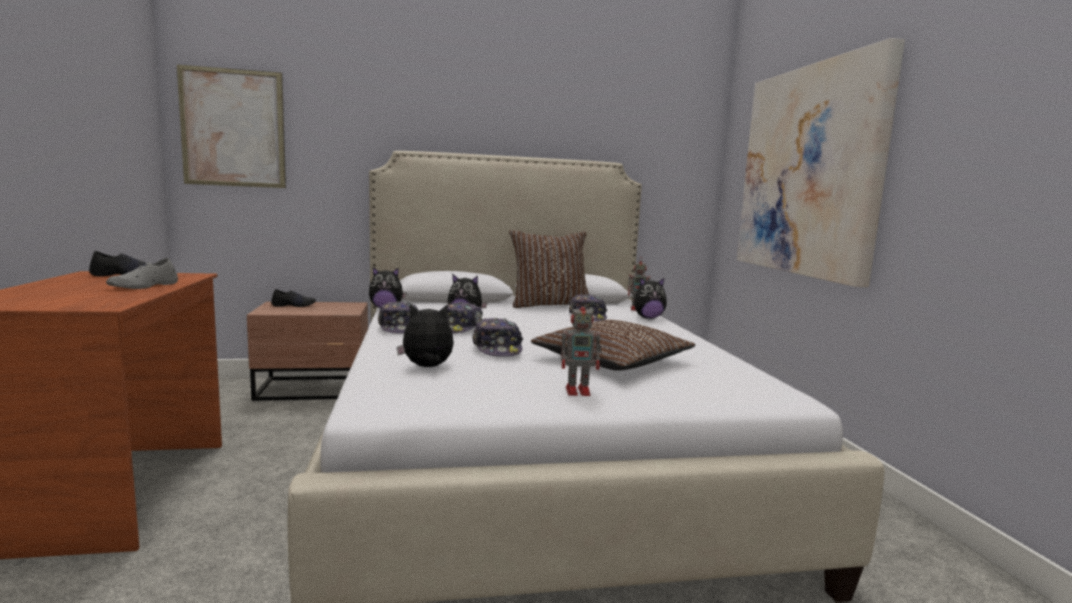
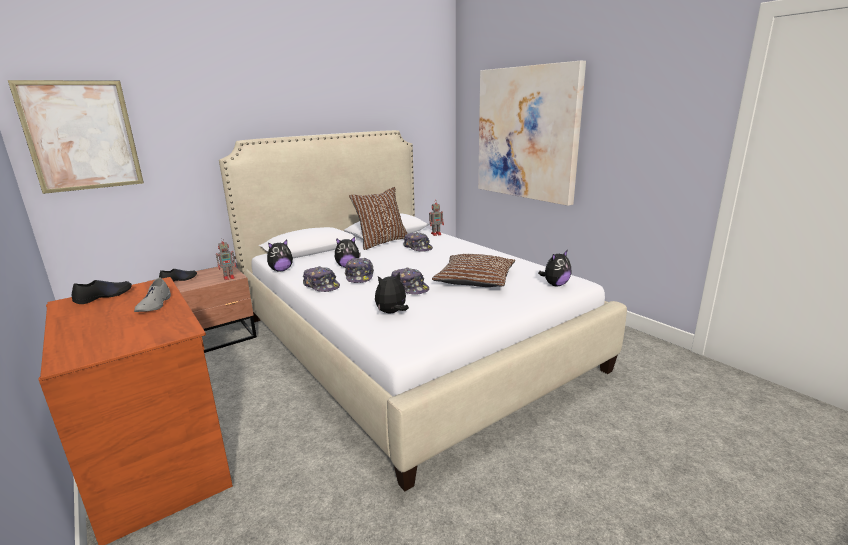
camera: 25 degrees left, 10 degrees up
(579, 391) = (488, 306): toy robot -> toy robot (229, 277)
(648, 318) = (451, 240): plush toy -> plush toy (555, 285)

